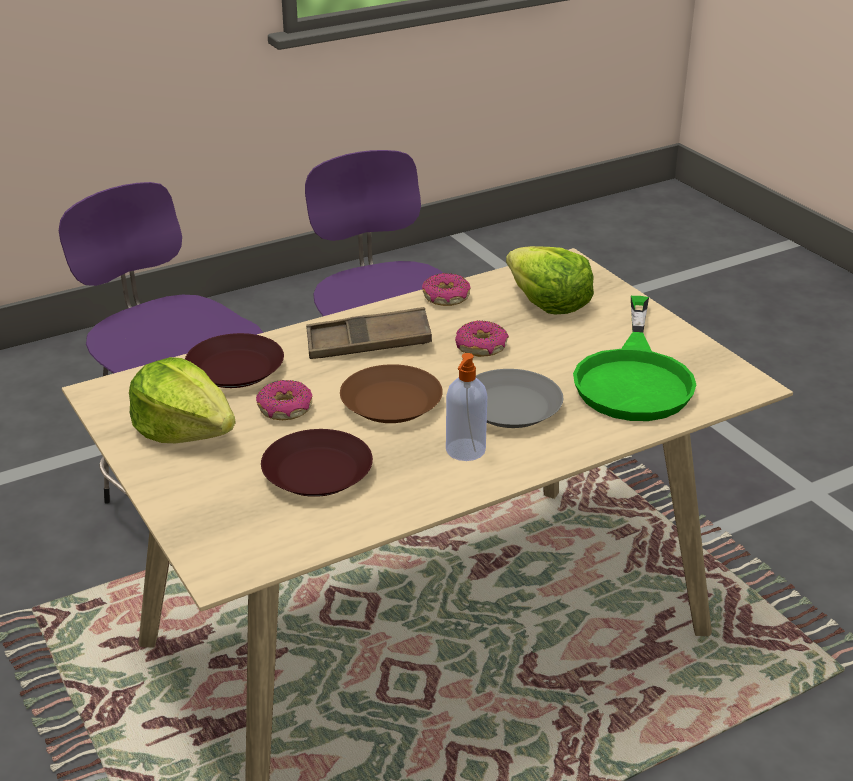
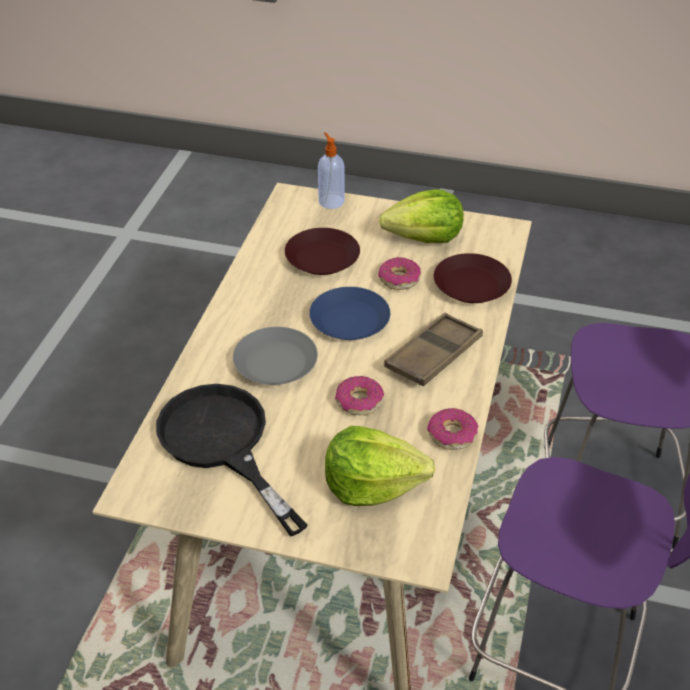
camera: 135 degrees right, 10 degrees up
(390, 402) = (350, 320): brown plate -> blue plate
(465, 451) = (264, 316): soap dispenser -> soap dispenser (331, 201)
(634, 377) = (223, 444): green frying pan -> black frying pan

